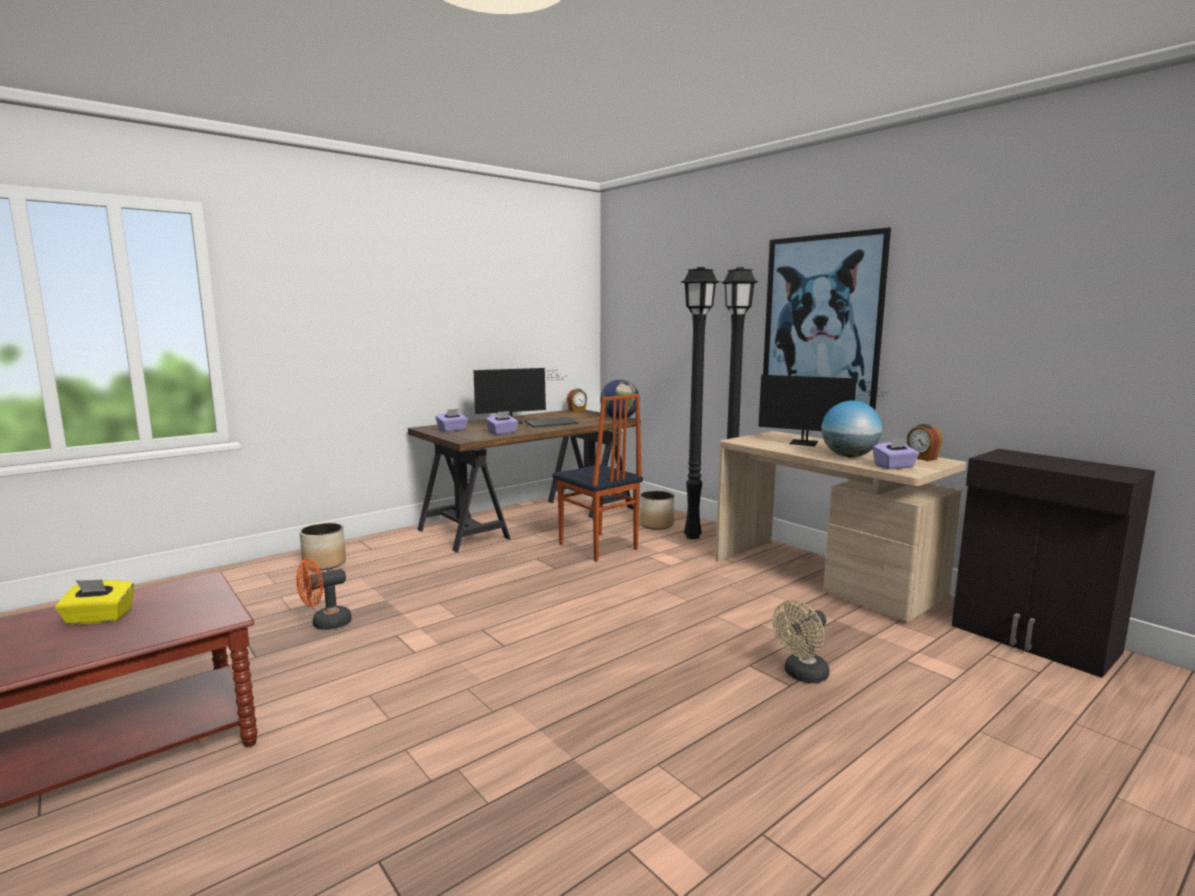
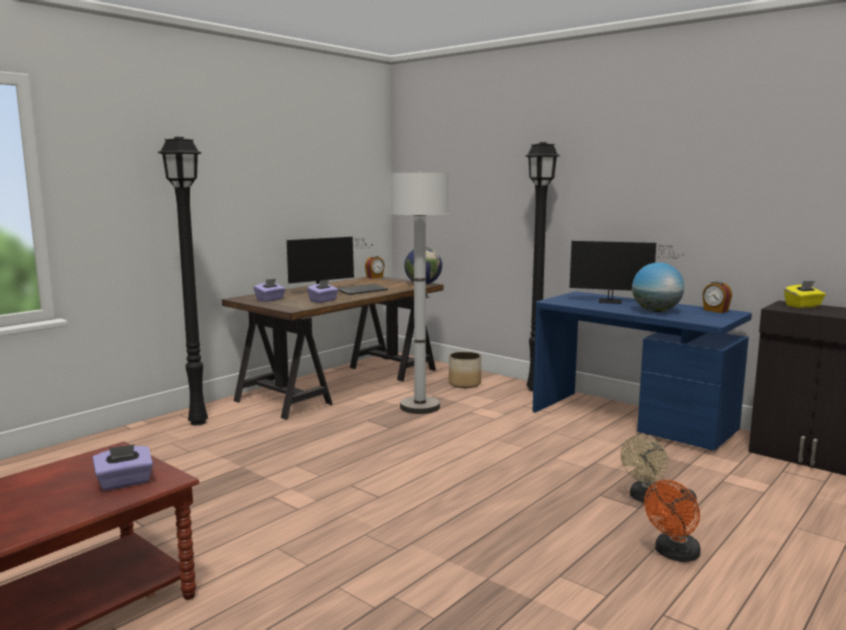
camera: 10 degrees left, 0 degrees up
(99, 618) = (44, 488): yellow tissue box -> yellow tissue box (803, 306)
(324, 563) = (157, 438): planter -> none
(325, 624) = (194, 492): orange fan -> orange fan (673, 554)
(597, 547) = (420, 407): chair -> white floor lamp
(692, 536) = (502, 392): black floor lamp -> black floor lamp (198, 422)
(821, 323) = (618, 193): picture -> none
(824, 578) = (632, 420): beige desk -> blue desk
(894, 466) = (698, 318): purple tissue box -> purple tissue box (125, 482)

